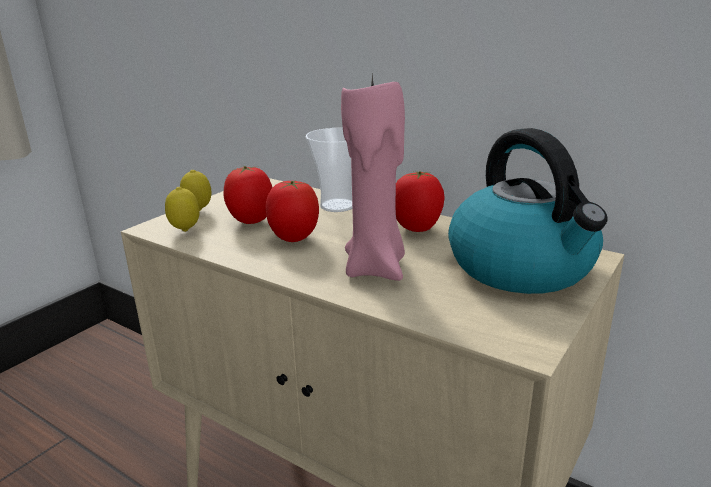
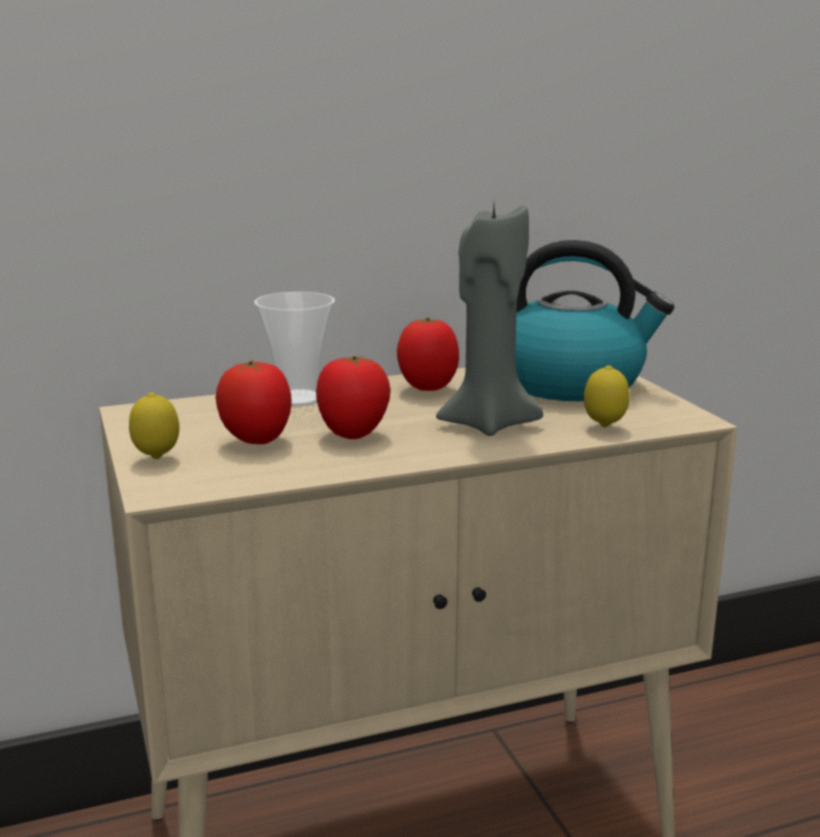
camera: 55 degrees left, 5 degrees down
(185, 231) = (215, 477): lemon -> lemon (604, 427)
(376, 268) = (488, 424): pink candle -> grey candle

